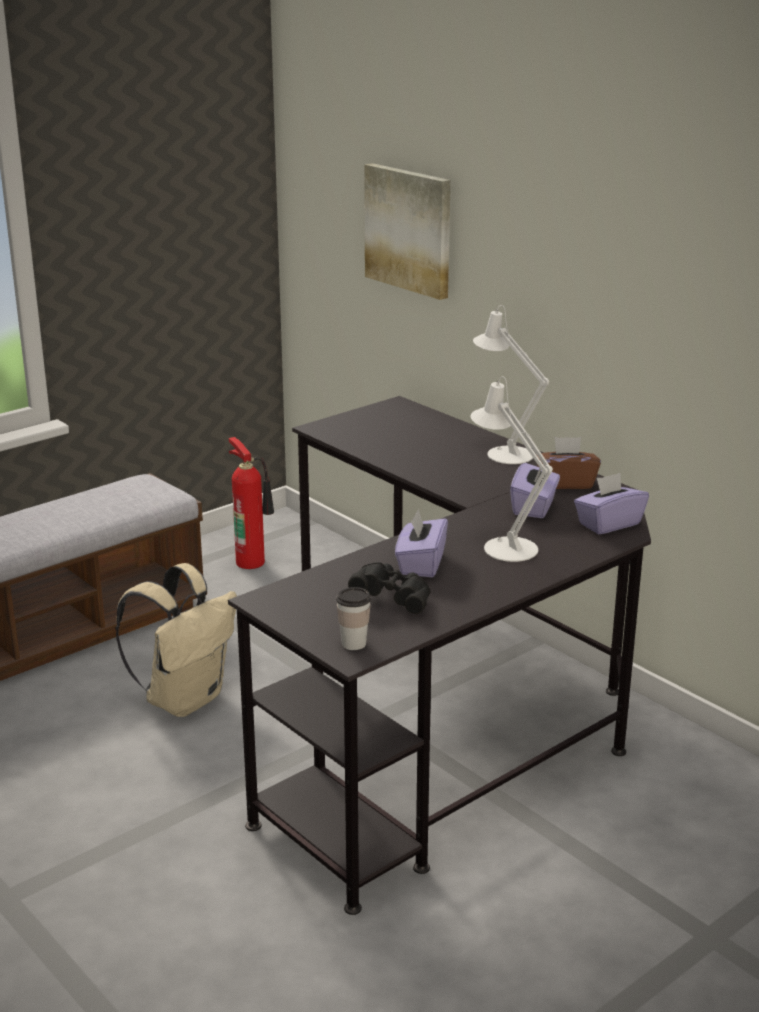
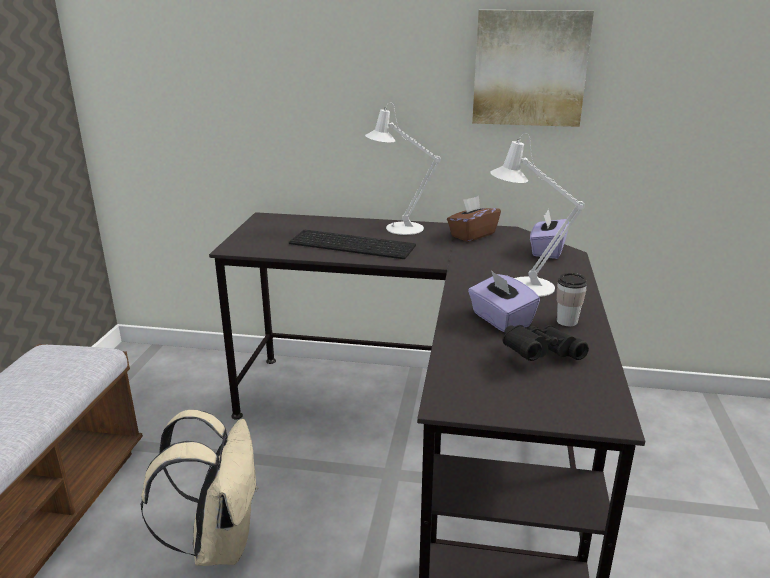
camera: 40 degrees left, 0 degrees up
(252, 561) = (141, 393): fire extinguisher -> none
(354, 644) = (589, 407): cup -> cup (567, 321)
(409, 229) = (248, 63): picture -> picture (529, 68)
(429, 456) = (354, 244): none -> keyboard
(534, 507) = (486, 255): purple tissue box -> none

